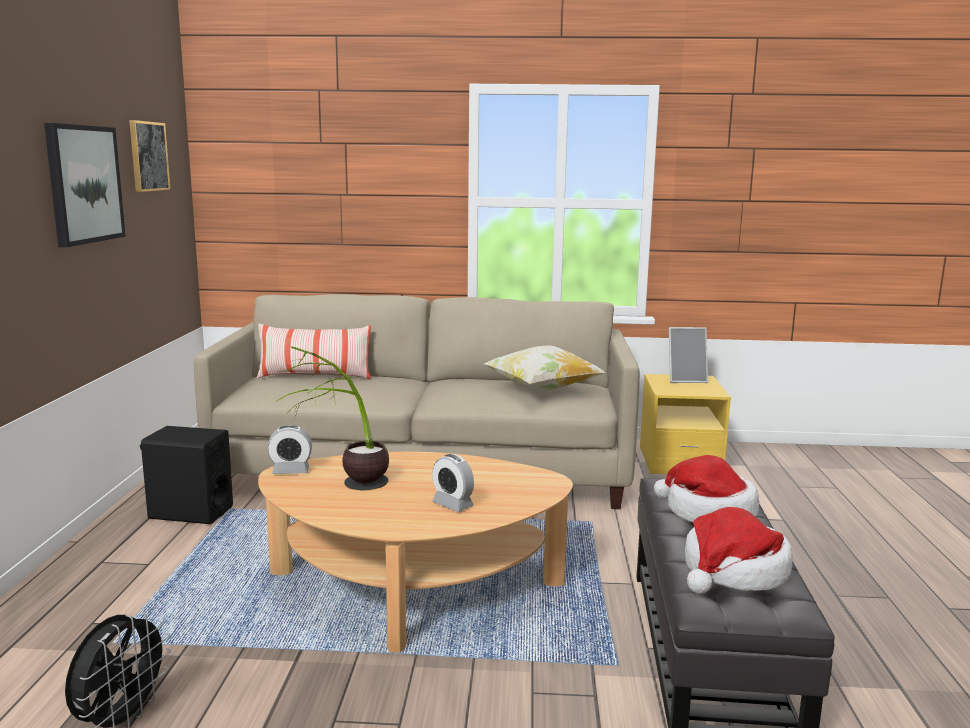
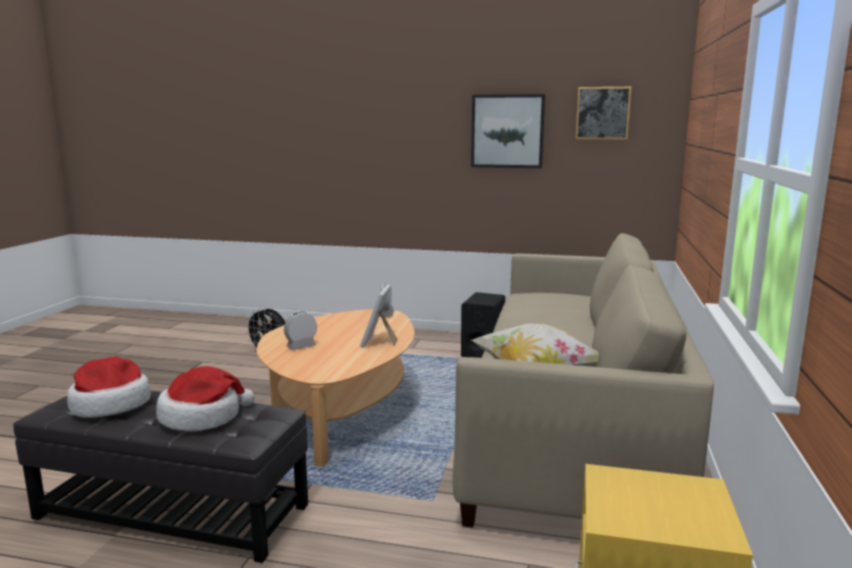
camera: 100 degrees right, 0 degrees up
(315, 376) = (577, 304): pillow -> none
(344, 489) = (347, 324): potted plant -> none
(686, 379) = (695, 511): picture frame -> picture frame (378, 342)

